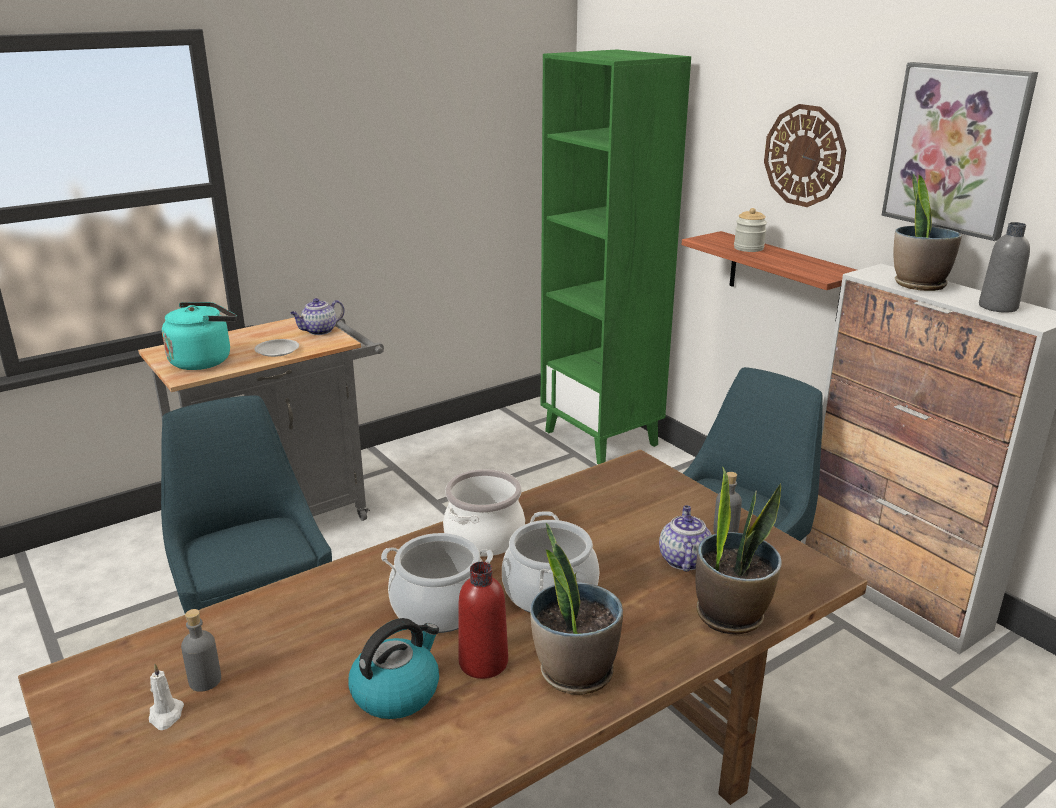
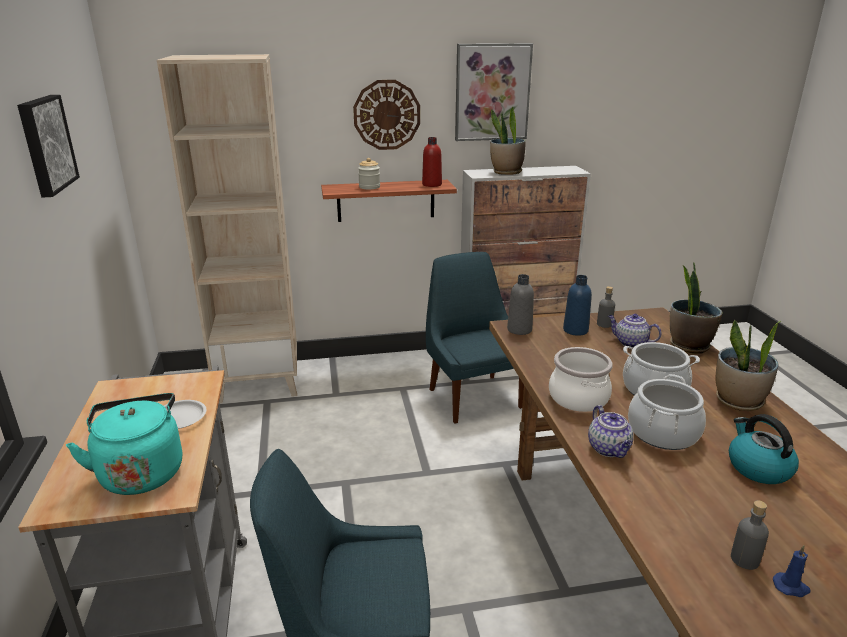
camera: 65 degrees left, 0 degrees up
(166, 715) = (791, 587): white candle -> blue candle
(319, 331) = (159, 386): teapot -> teapot (609, 449)
(399, 118) = (45, 144): none -> picture
(483, 662) = (727, 429): red bottle -> red bottle (432, 184)
(602, 438) = (260, 382): green bookcase -> beige bookcase
(677, 511) = (575, 330): none -> blue bottle
(998, 307) = (552, 170): grey bottle -> grey bottle (519, 329)

